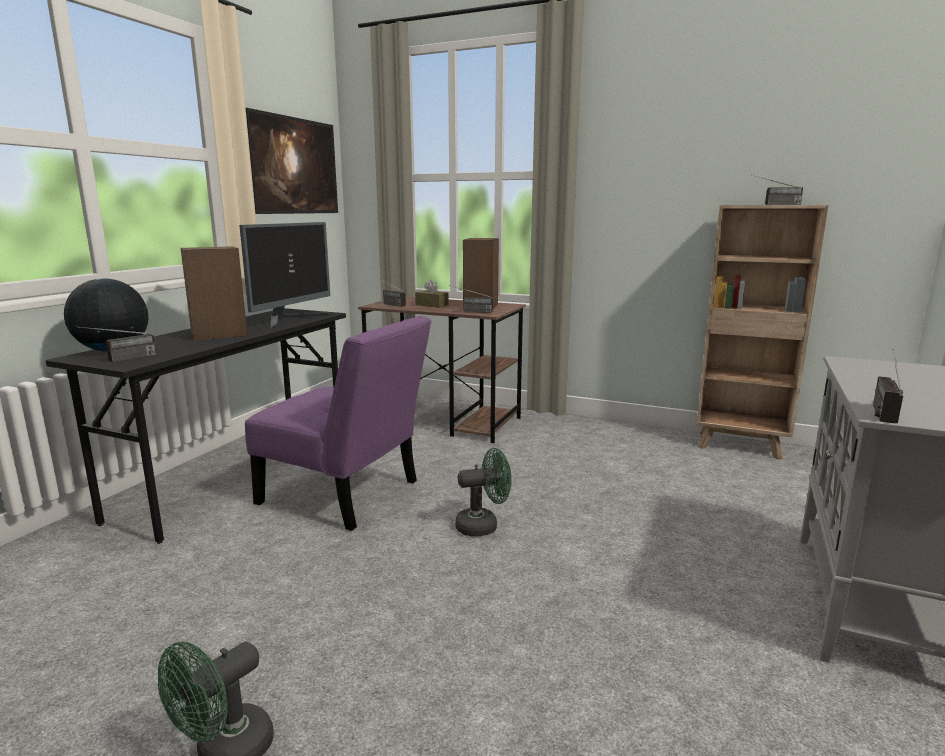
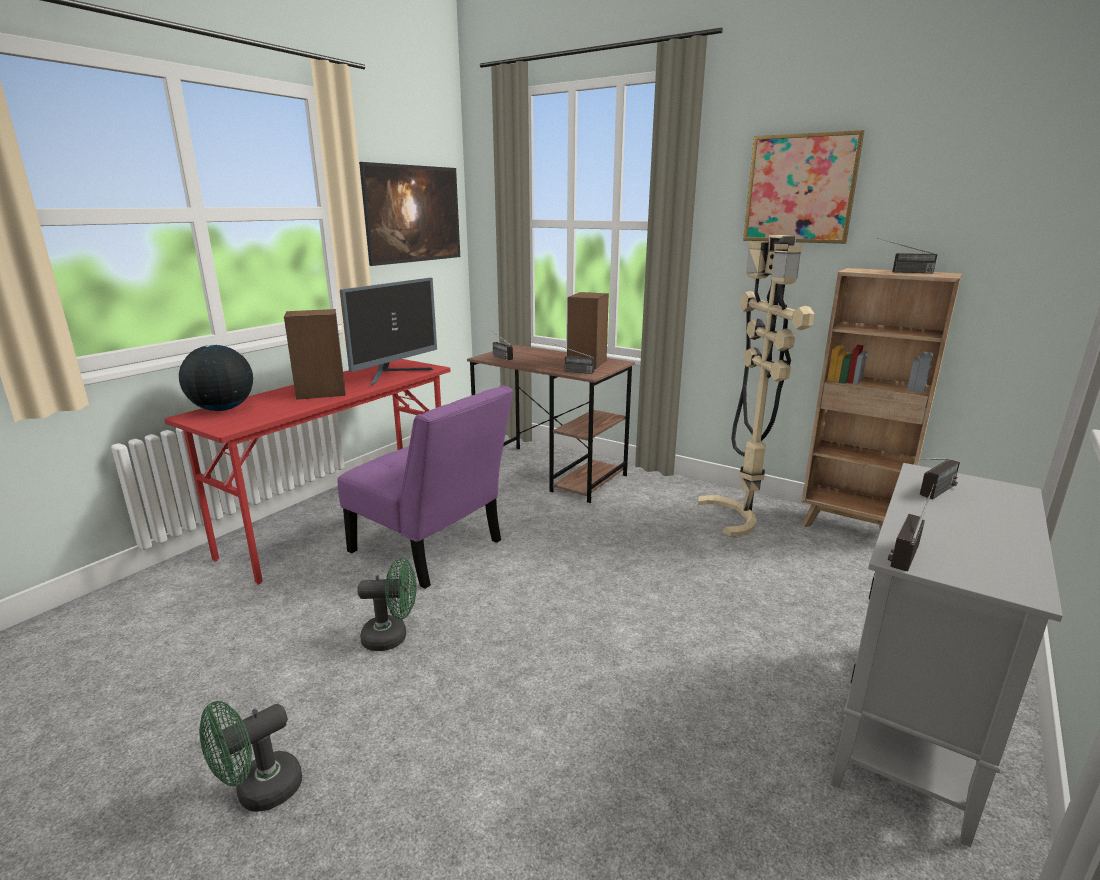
camera: 10 degrees right, 5 degrees up
(121, 360) = (224, 422): radio -> radio (932, 494)
(238, 475) = (342, 519): black desk -> red desk
(431, 305) = (539, 359): brown tissue box -> none
(483, 525) = (548, 595): green fan -> green fan (392, 637)
(640, 443) = (741, 515): none -> beige floor lamp
(674, 136) = (800, 189): none -> picture

